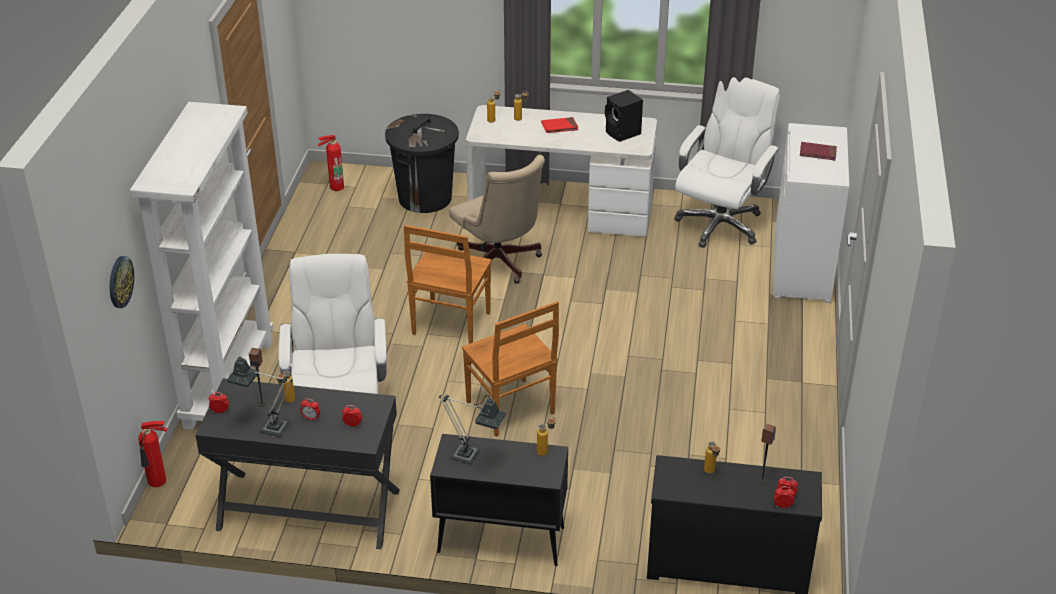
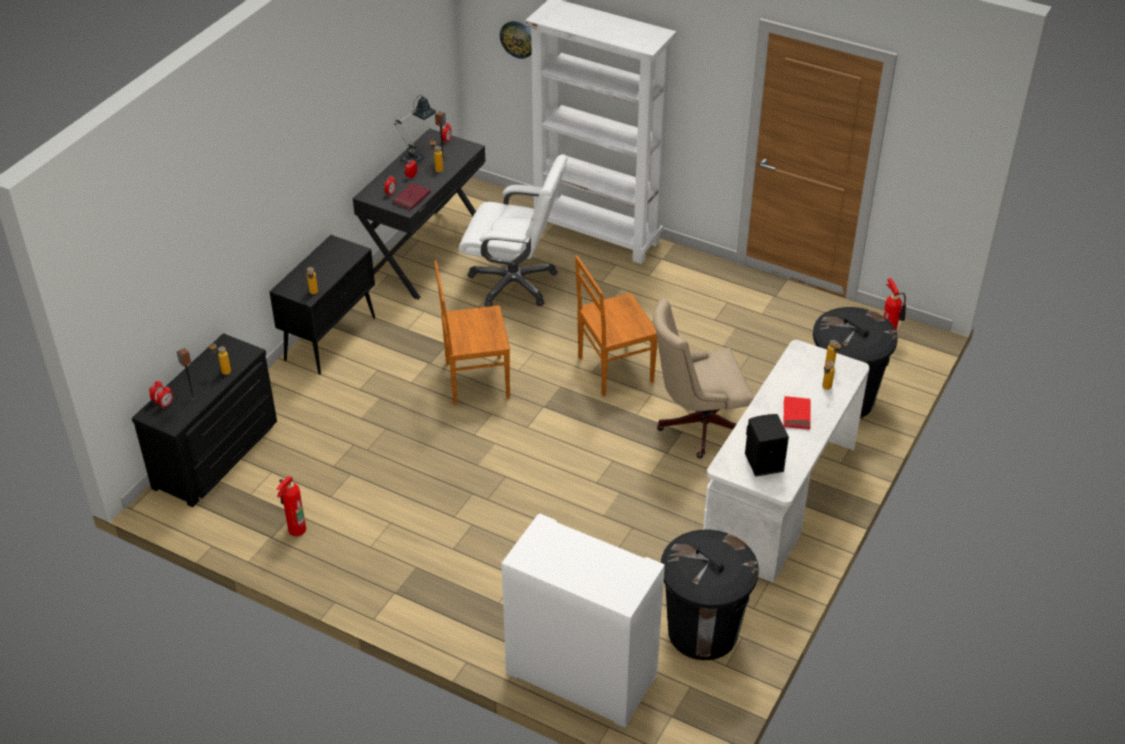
camera: 110 degrees right, 5 degrees up
(158, 482) = (500, 191): fire extinguisher -> fire extinguisher (295, 530)
(450, 325) = (613, 370): brown chair -> brown chair turned 60 degrees counterclockwise
(471, 457) = (334, 257): table lamp -> none
(720, 224) = (702, 632): white office chair -> black trash can
(817, 153) = (583, 563): red book -> red book (411, 198)

